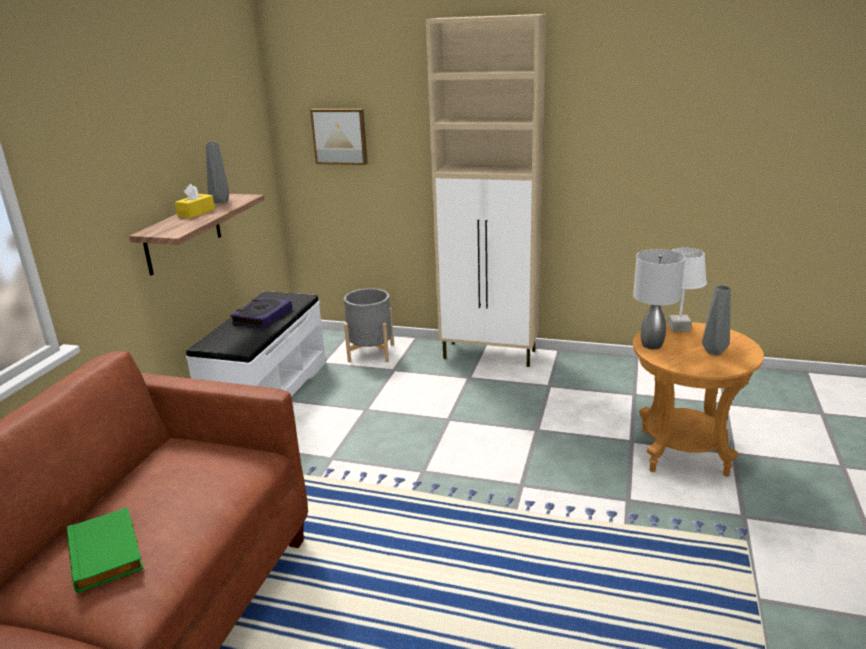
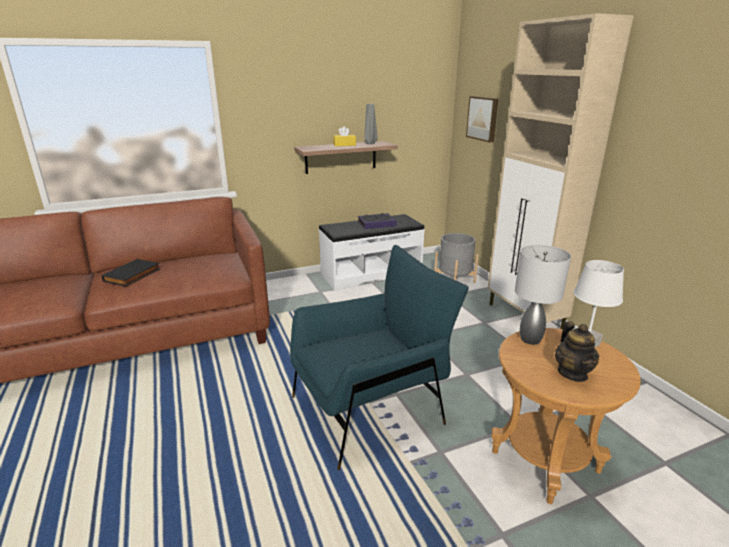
camera: 50 degrees right, 0 degrees up
(108, 552) = (133, 275): green book -> black book
(527, 512) = (371, 408): none -> blue armchair
(715, 352) = (572, 373): grey vase -> teapot

